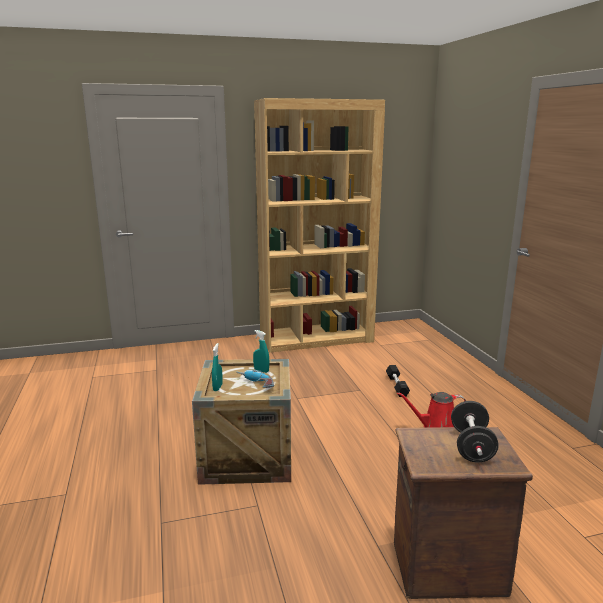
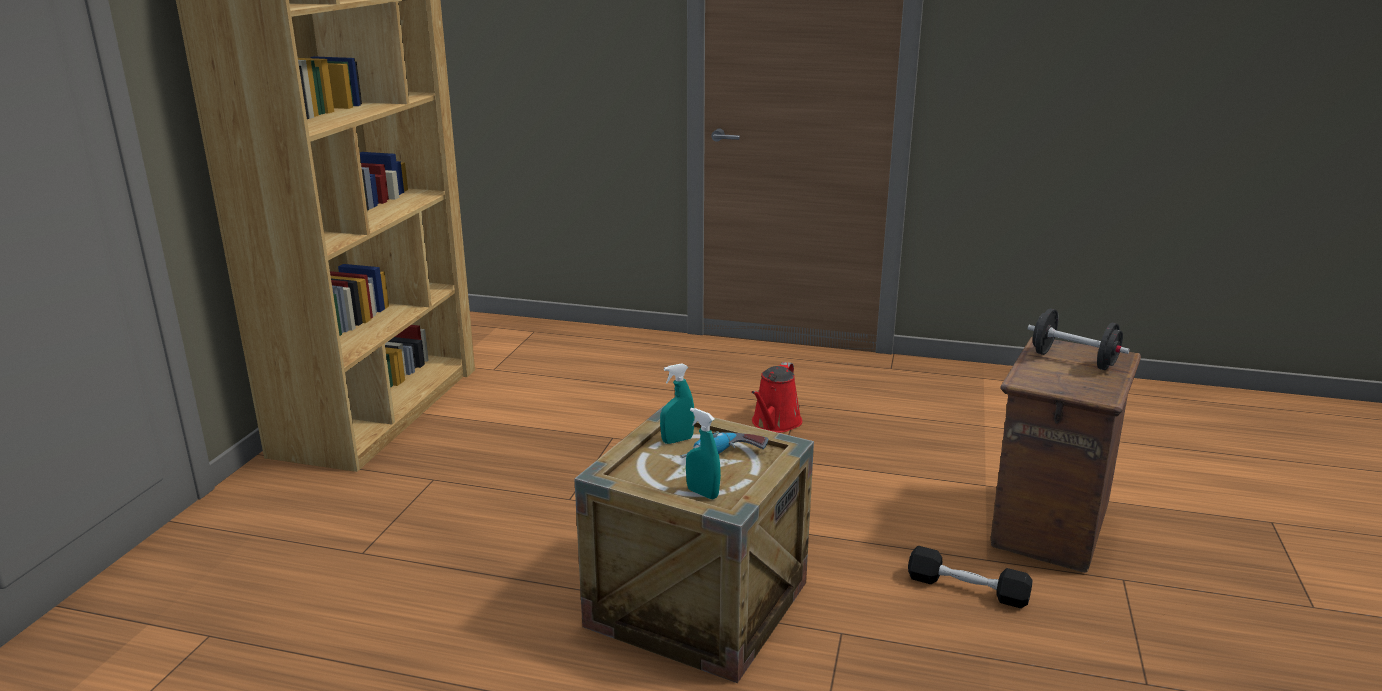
camera: 60 degrees left, 5 degrees up
(397, 386) = (637, 406): black dumbbell -> black dumbbell (967, 589)

